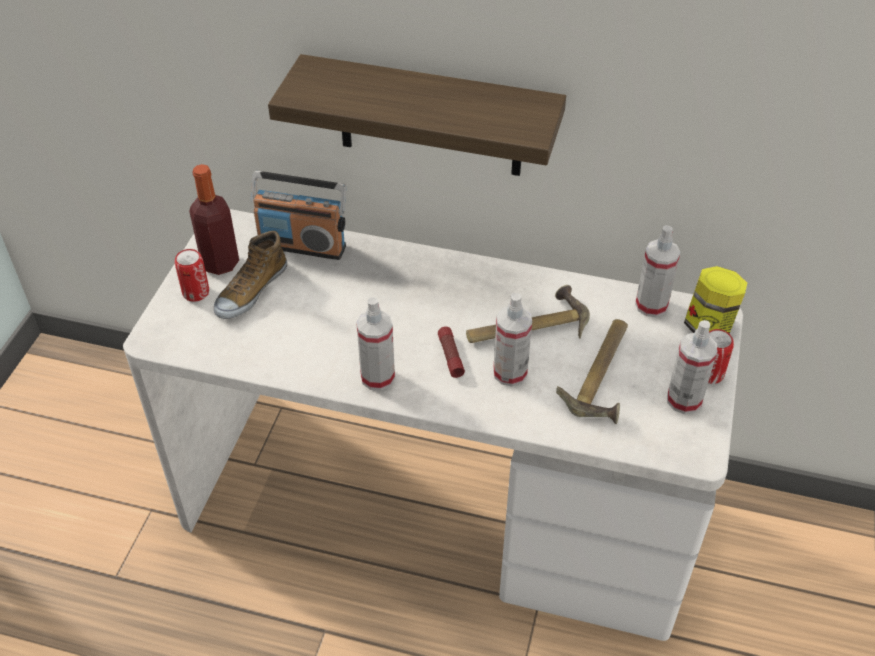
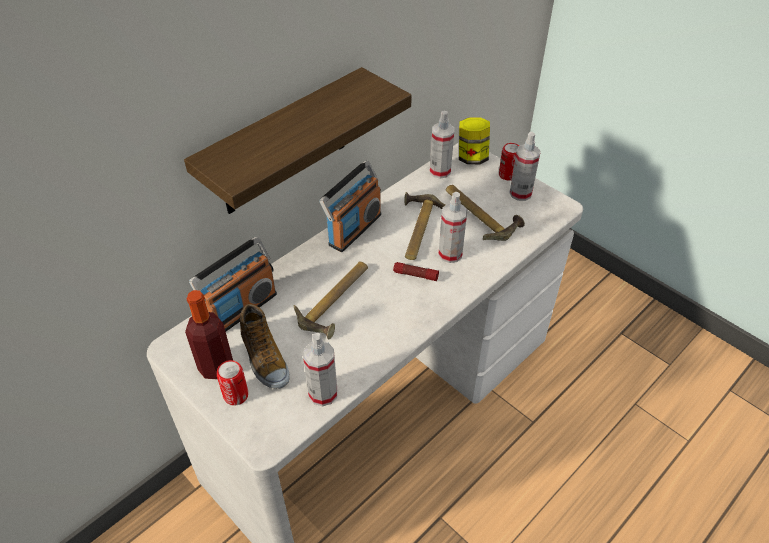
camera: 60 degrees left, 0 degrees up
(363, 309) = (338, 301): none -> hammer
(377, 377) = (408, 319): spray bottle -> spray bottle (323, 393)
(481, 274) = (354, 229): none -> radio

